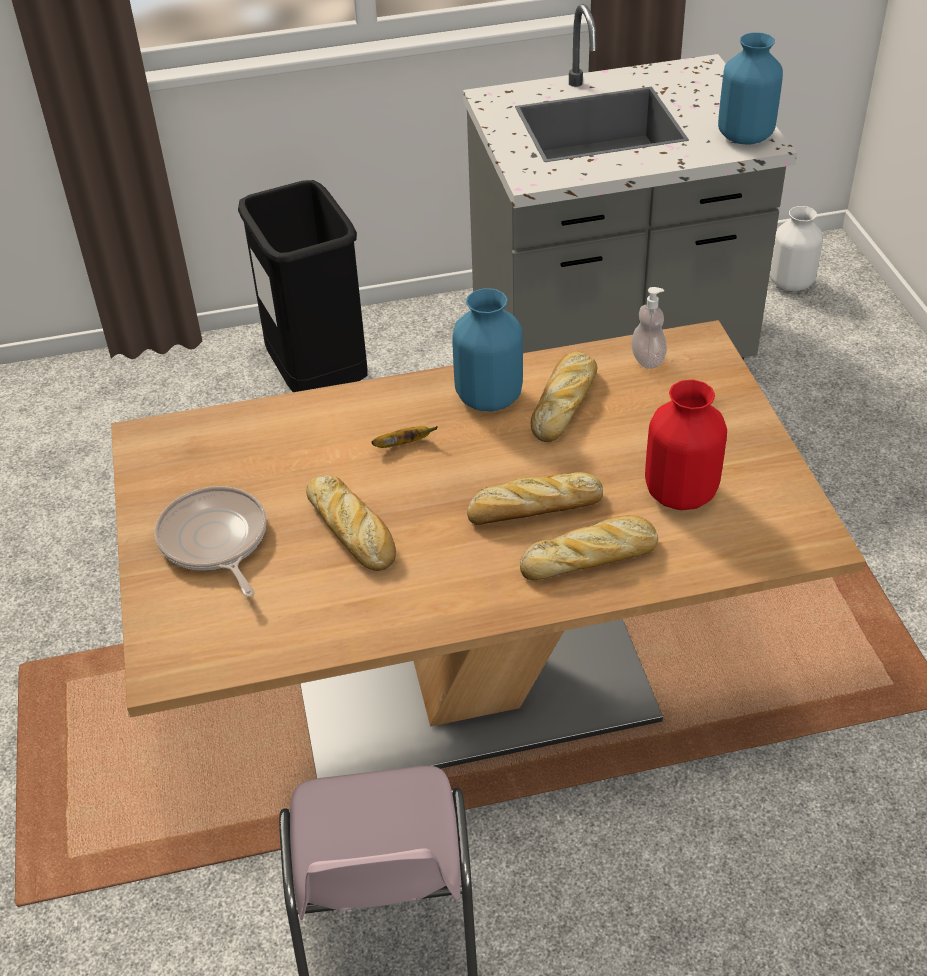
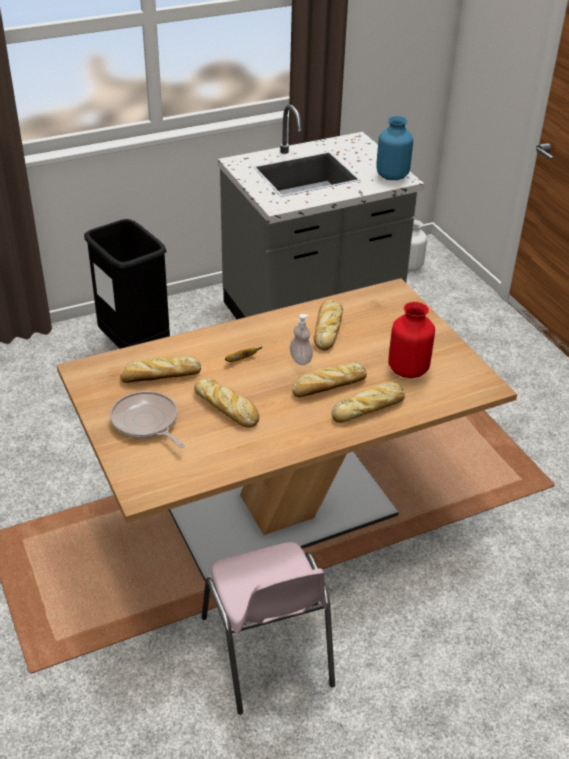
camera: 15 degrees left, 5 degrees down
(262, 460) = (159, 376): none -> bread
(489, 397) = (283, 329): blue vase -> none
(647, 359) = (368, 302): soap dispenser -> soap dispenser (300, 359)

